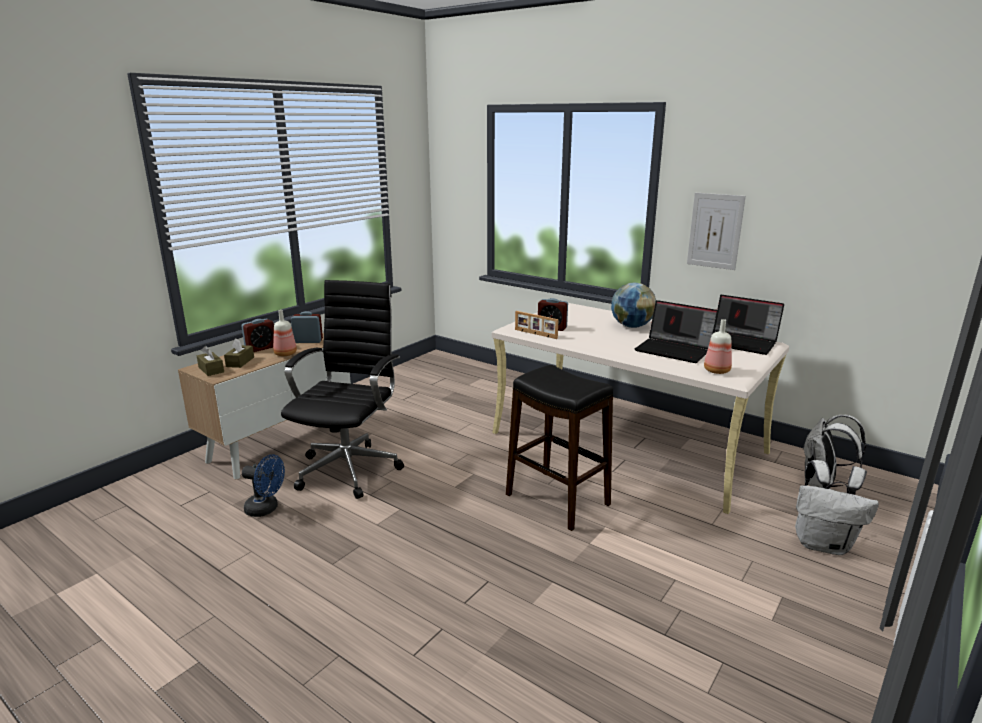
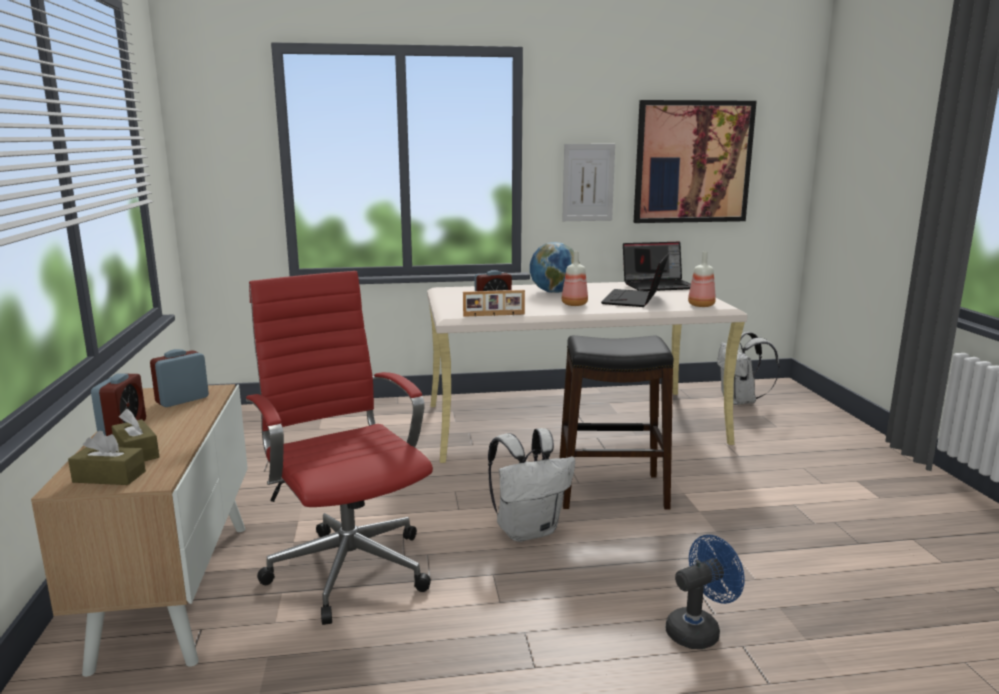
camera: 45 degrees left, 5 degrees down
(266, 509) = (326, 669): blue fan -> blue fan (698, 630)
(284, 354) = (189, 422): bottle -> bottle (574, 304)
(350, 468) = (347, 566): black office chair -> red office chair
(675, 350) = (635, 300): laptop -> laptop turned 120 degrees clockwise
(823, 544) = (812, 438): white backpack -> white backpack (528, 530)
(833, 221) = (693, 162): none -> picture

